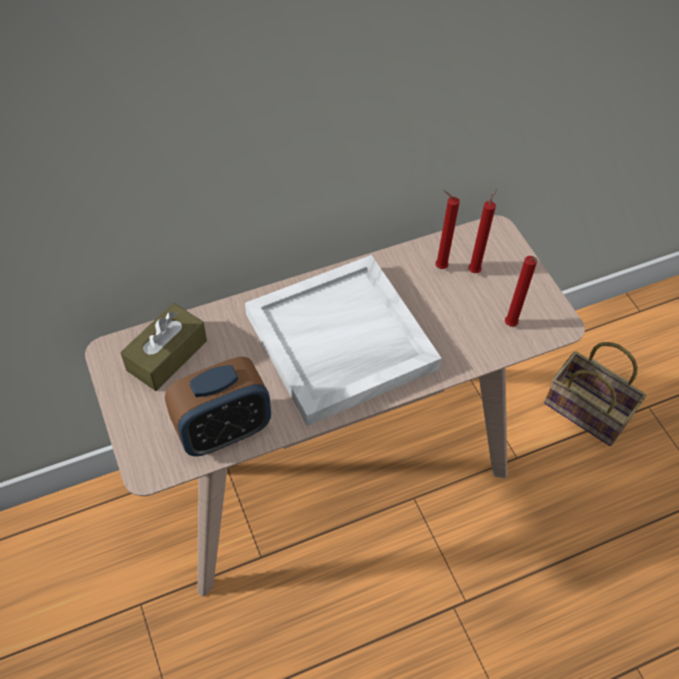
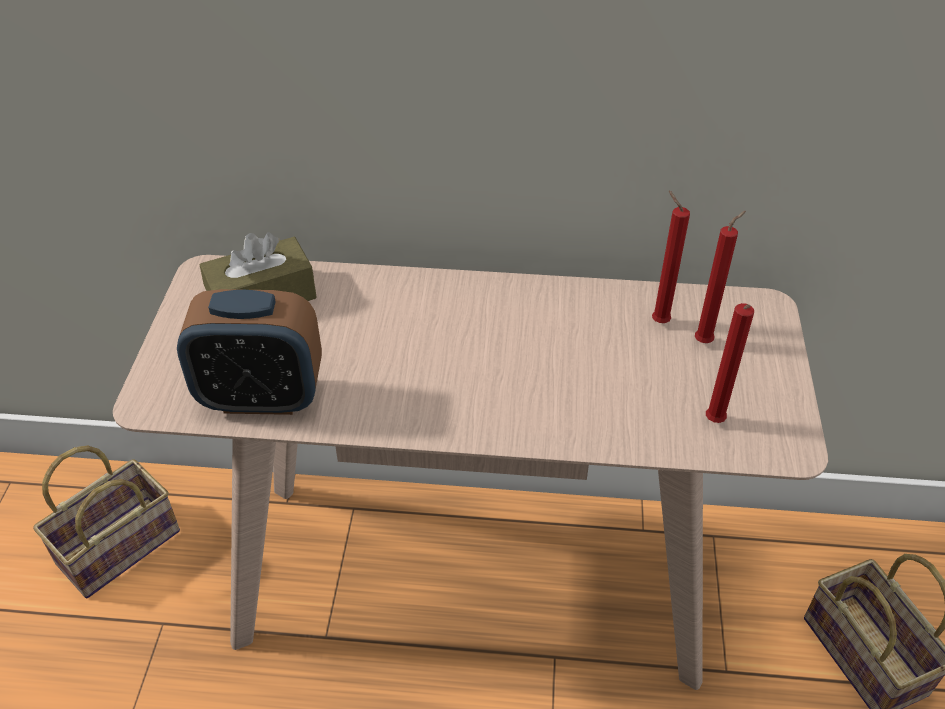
camera: 30 degrees right, 10 degrees down
(68, 565) = (120, 544): none -> basket
(340, 343) = (469, 358): white tray -> none

